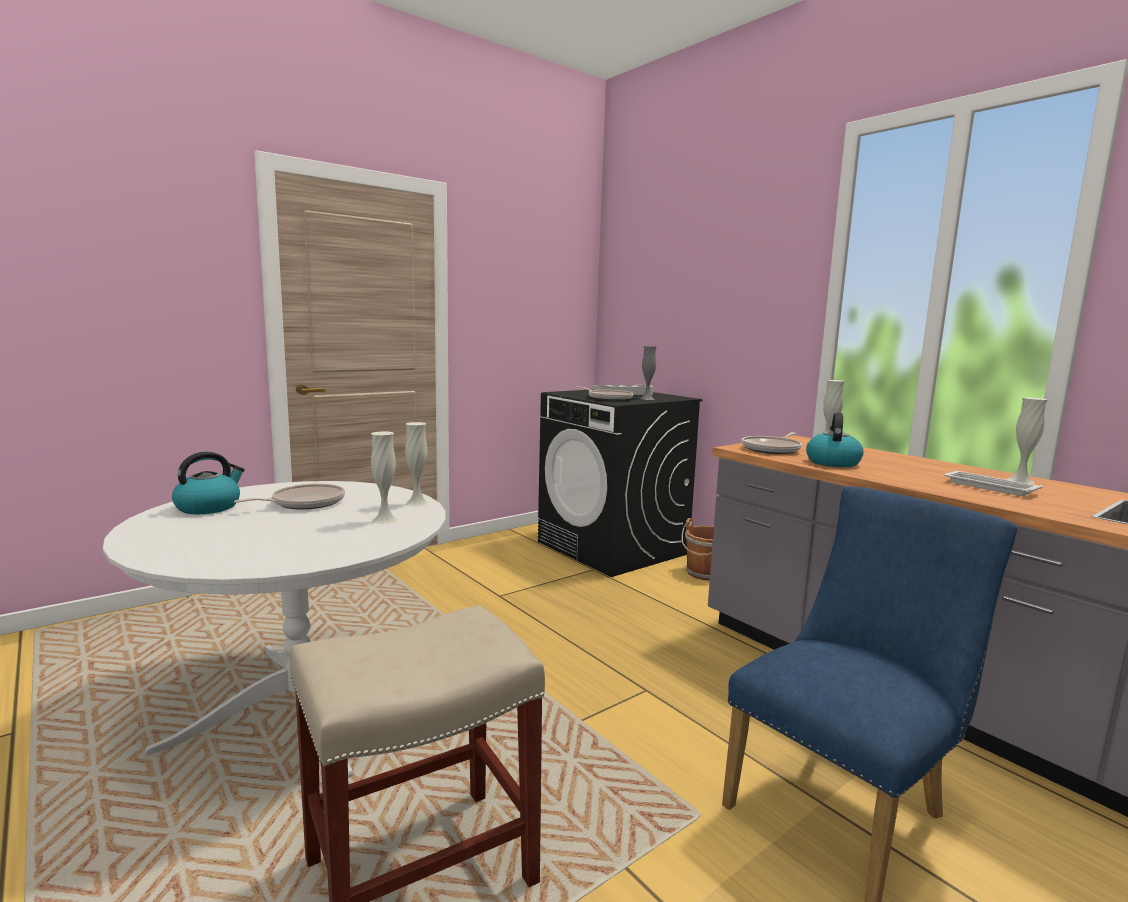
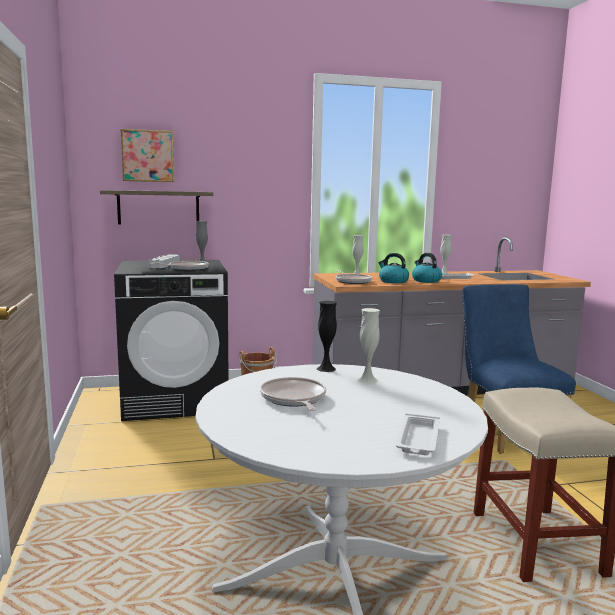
camera: 65 degrees left, 0 degrees up
(185, 551) = (418, 439): none -> white tray
(209, 507) = (275, 433): kettle -> kettle (425, 280)
(417, 503) = (326, 369): white vase -> black vase
(652, 273) = (148, 156): none -> picture
(656, 332) = (158, 207): none -> shelf

